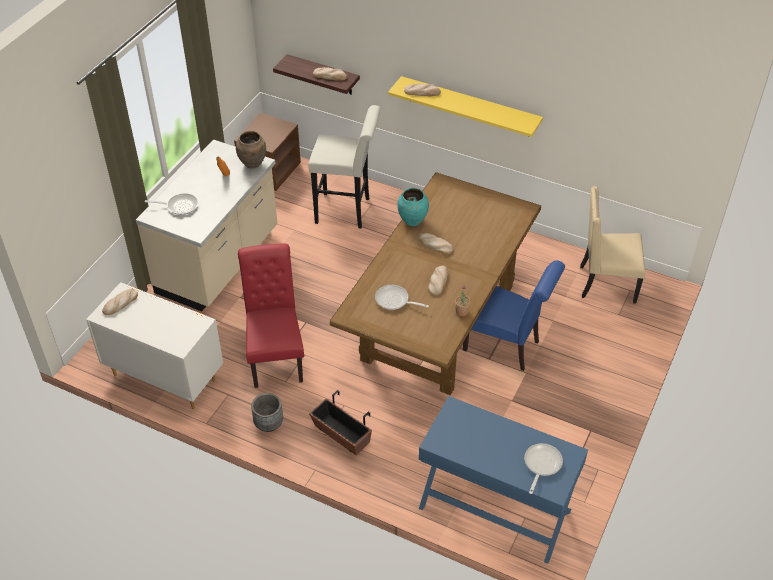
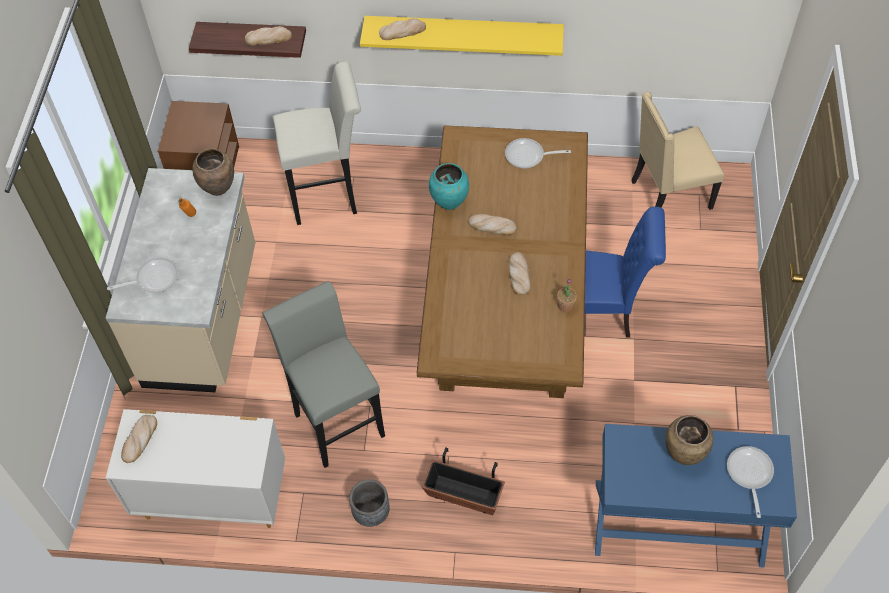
camera: 20 degrees left, 10 degrees up
(276, 355) = (336, 419): red chair -> grey stool
(395, 301) = (481, 318): frying pan -> frying pan (528, 156)
(497, 435) = (683, 454): none -> brown vase

